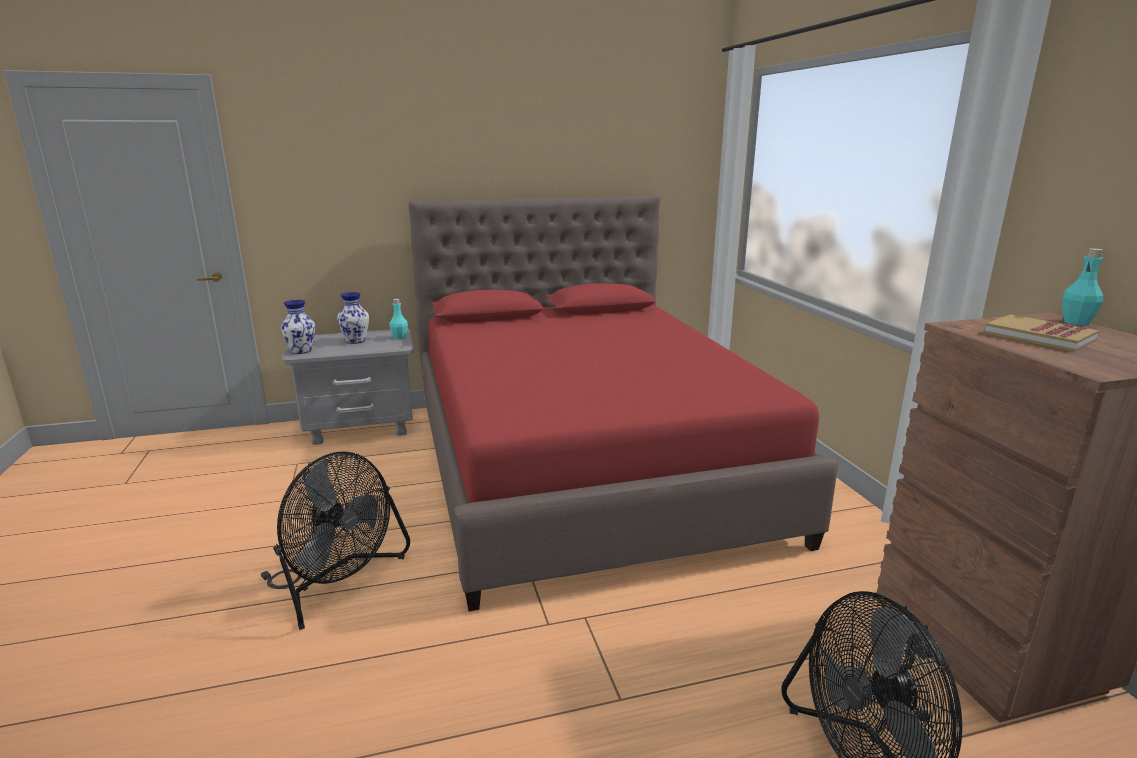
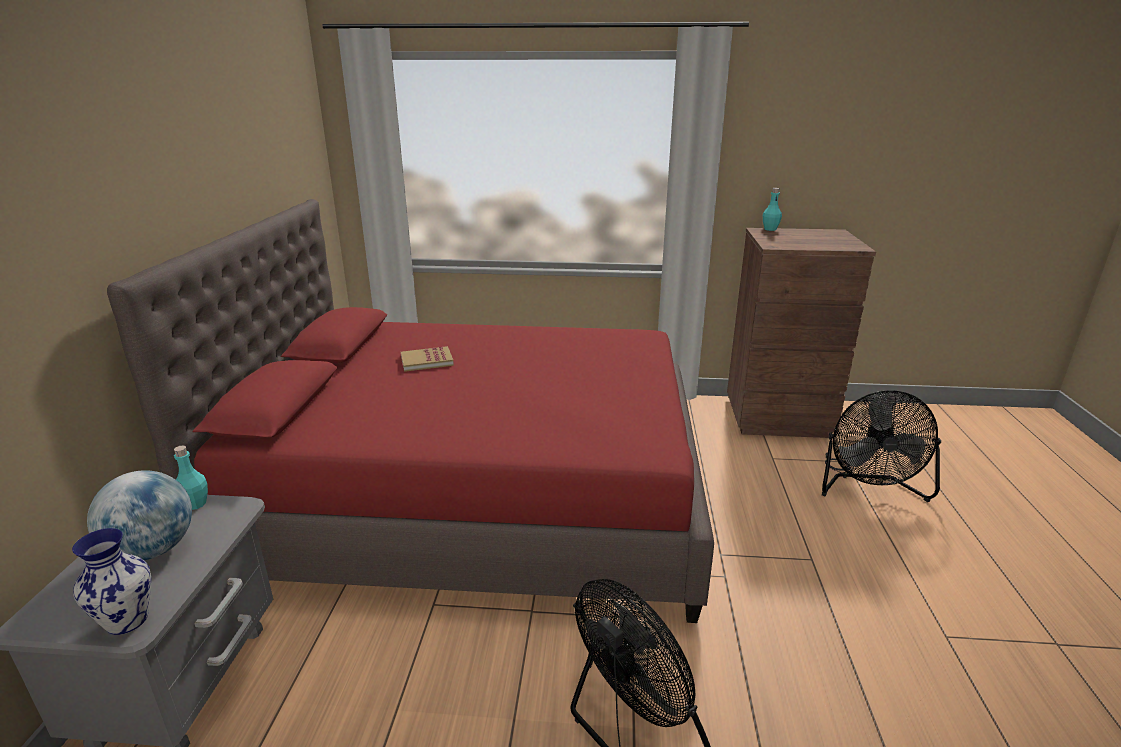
camera: 70 degrees left, 5 degrees up
(356, 341) = (153, 550): vase -> globe
(1039, 336) = (797, 240): book -> book (427, 361)

